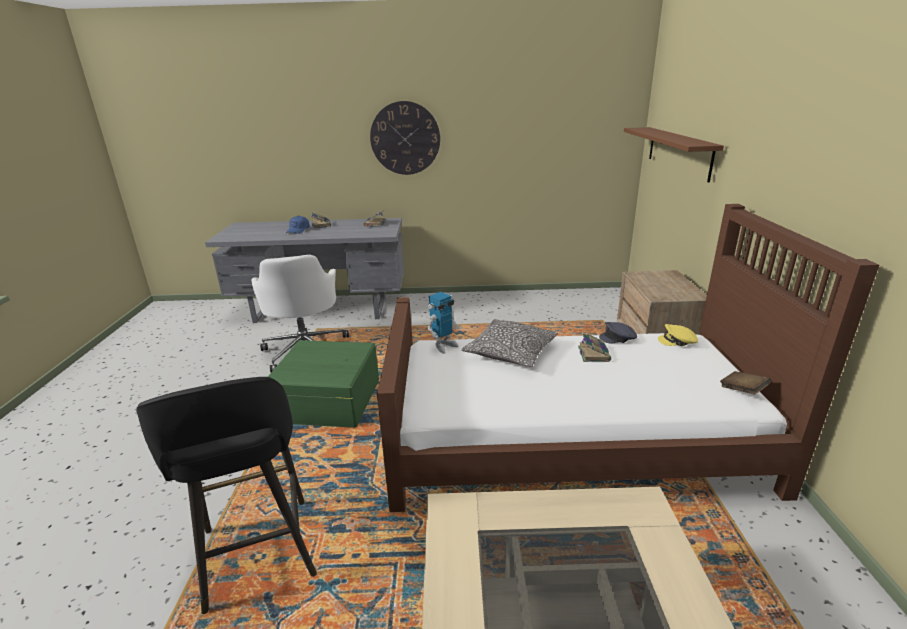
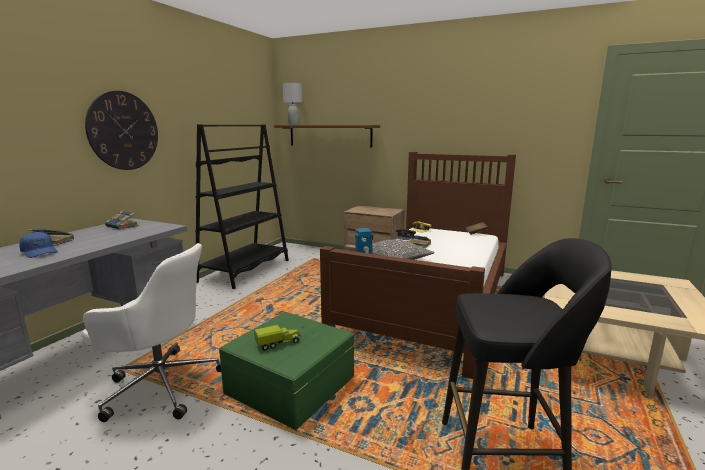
camera: 65 degrees left, 10 degrees down
(312, 359) = (278, 343): none -> toy truck
(517, 301) = (245, 270): none -> black bookcase
(646, 129) = (293, 124): none -> grey table lamp

